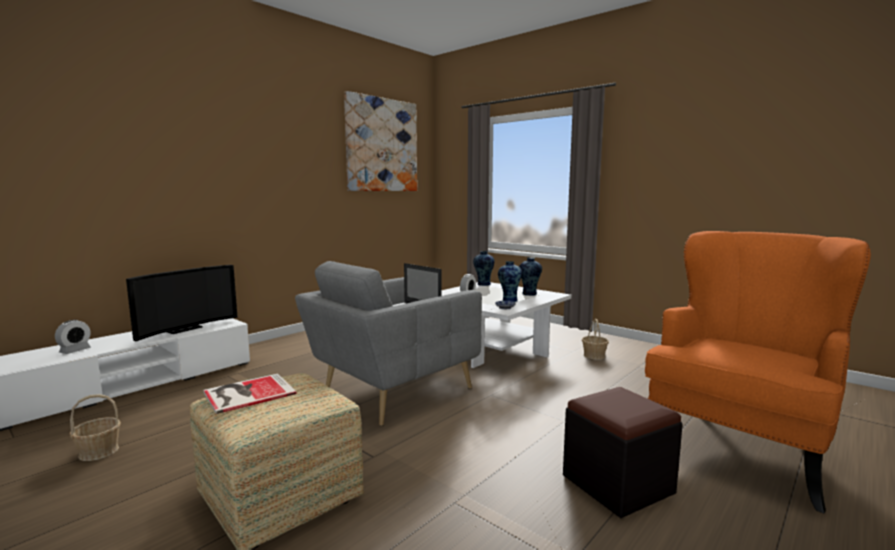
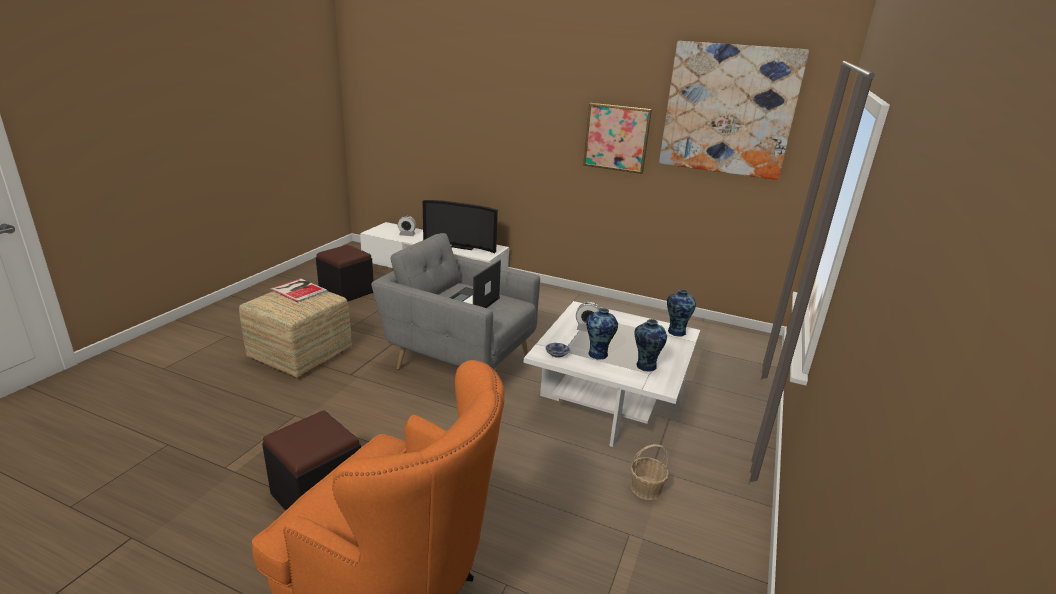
camera: 70 degrees right, 15 degrees up
(98, 451) = (346, 292): basket -> black ottoman
(312, 173) = (616, 138): none -> picture

